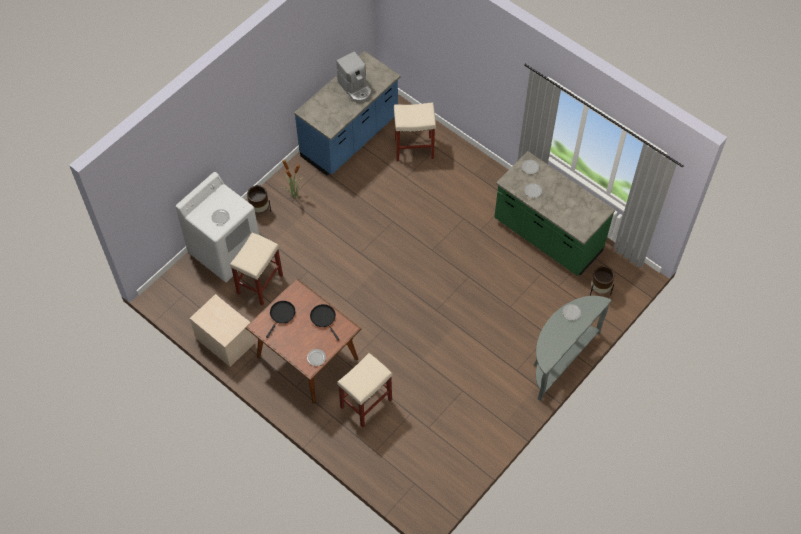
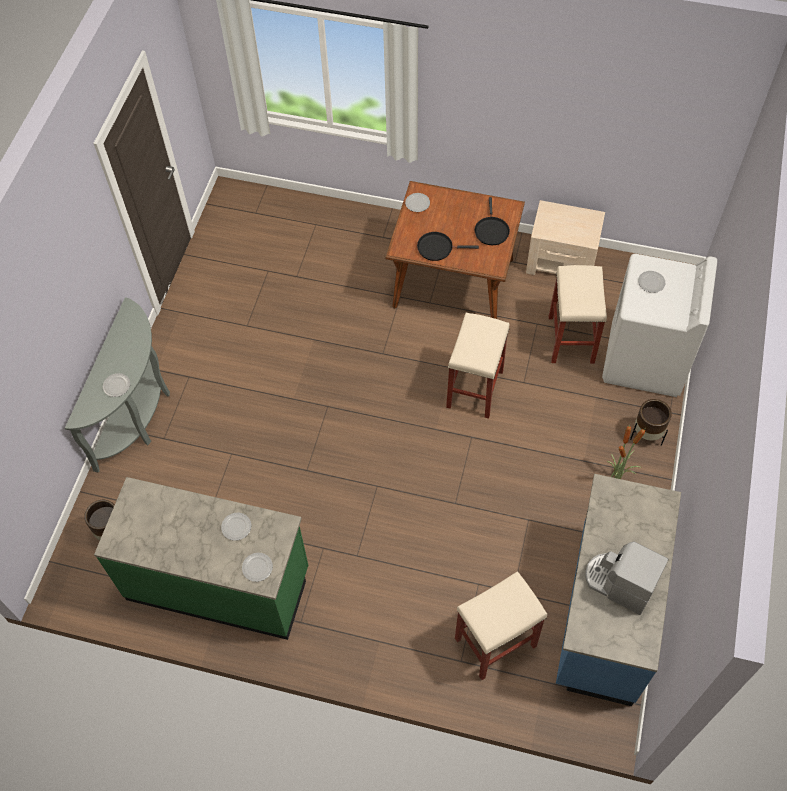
camera: 155 degrees right, 0 degrees up
(324, 318) = (437, 248): black frying pan -> black frying pan turned 150 degrees clockwise
(366, 404) = (353, 264): beige stool -> beige stool (474, 388)

